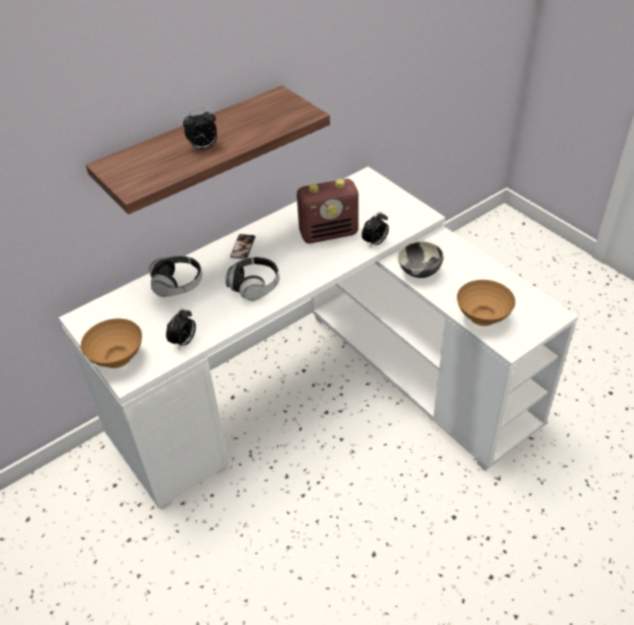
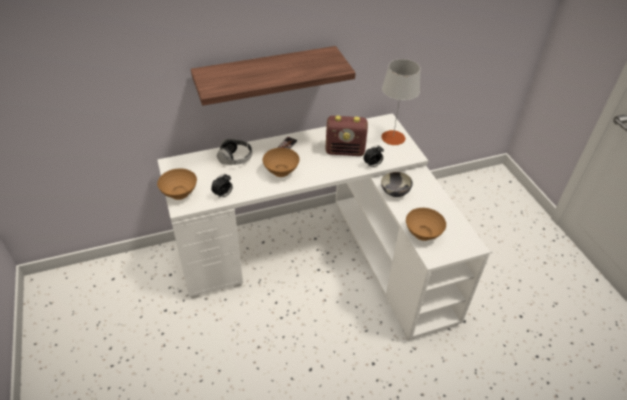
camera: 15 degrees right, 0 degrees up
(203, 148) = (265, 75): alarm clock -> none
(254, 286) = (282, 172): headphones -> brown bowl
(384, 199) = (393, 137): none -> grey table lamp

